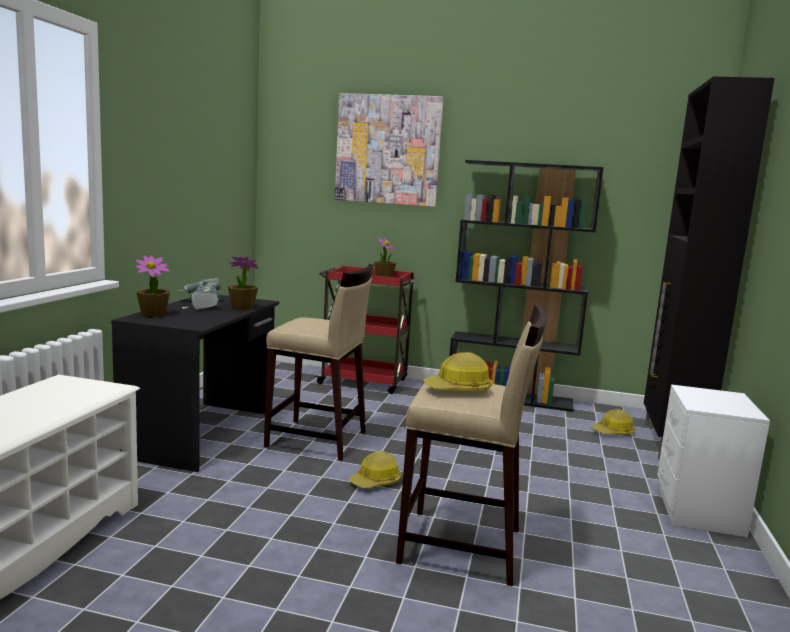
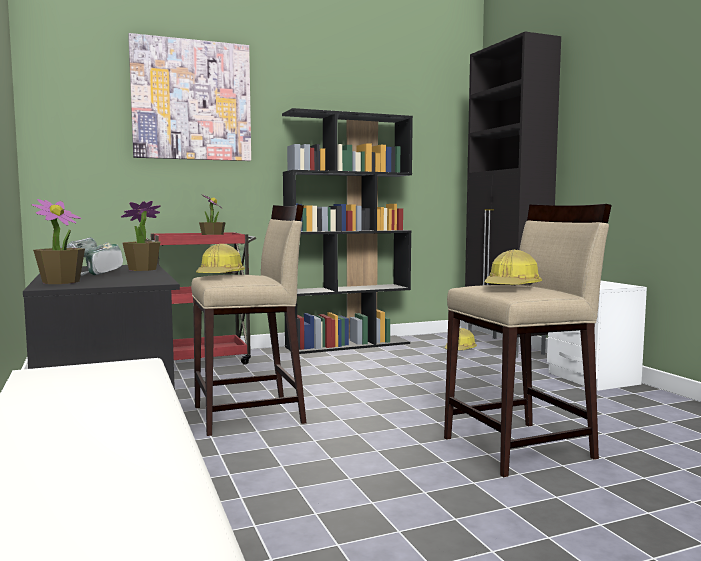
camera: 35 degrees left, 5 degrees down
(376, 481) = (368, 428): hard hat -> hard hat (220, 276)

